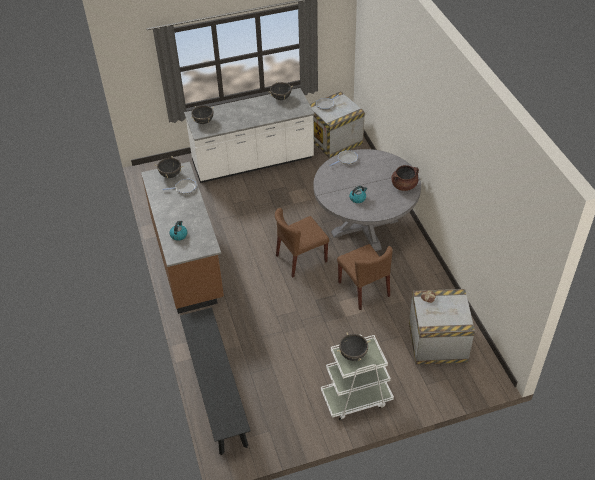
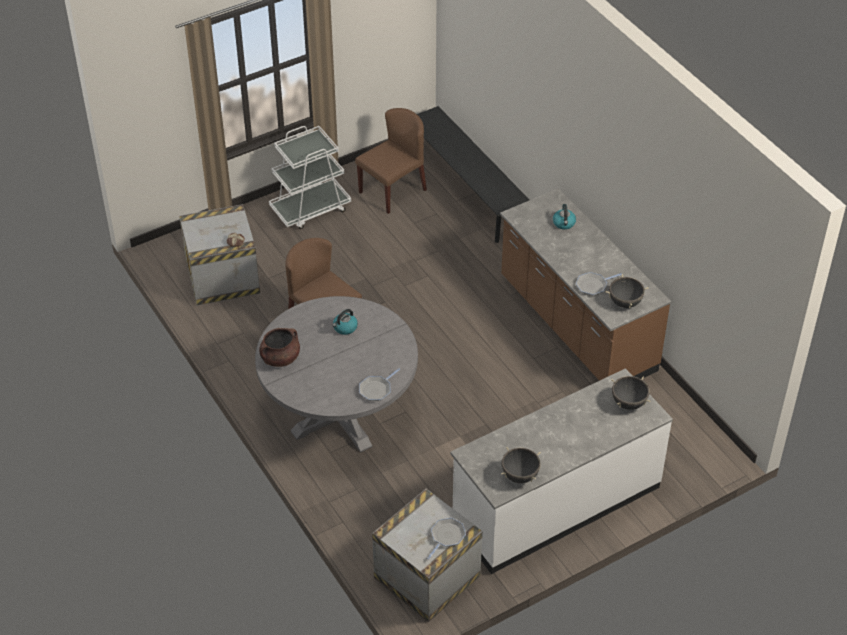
camera: 165 degrees right, 0 degrees up
(301, 259) = (420, 351): brown chair -> brown chair (393, 191)
(353, 354) = (312, 149): black cooking pot -> none

